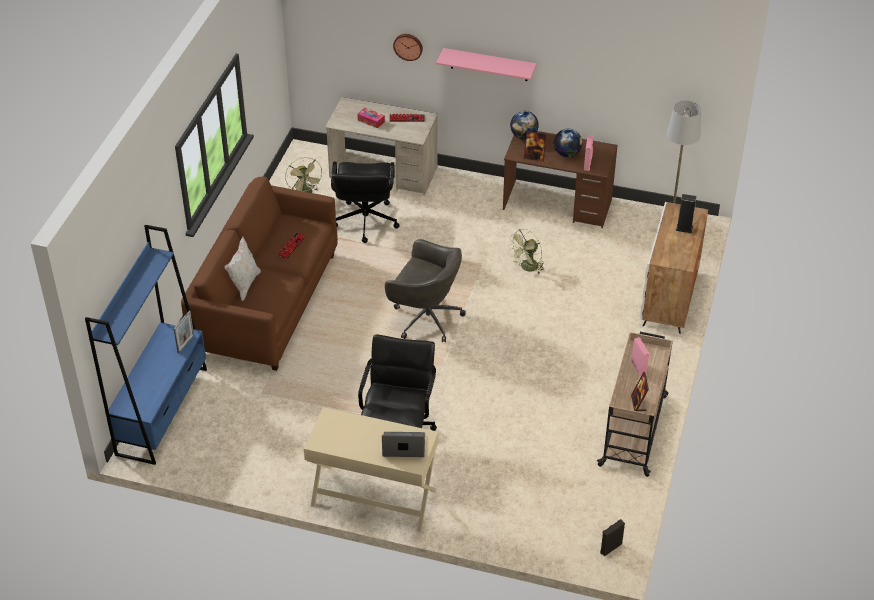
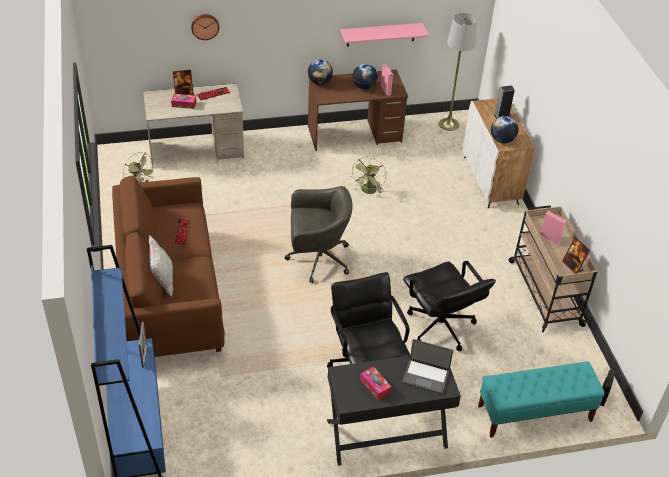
camera: 30 degrees left, 0 degrees up
(351, 437) = (375, 386): none -> tissue box
(365, 221) = (208, 195): black office chair -> black office chair (440, 327)
(373, 498) = (386, 434): beige desk -> black desk
(403, 446) = (426, 376): laptop -> laptop turned 135 degrees counterclockwise
(489, 65) = (281, 25): pink shelf -> pink shelf (381, 34)
(528, 535) = (534, 414): none -> turquoise bench
(534, 157) = (341, 96): picture frame -> picture frame (184, 93)
(663, 253) = (502, 140): none -> globe

